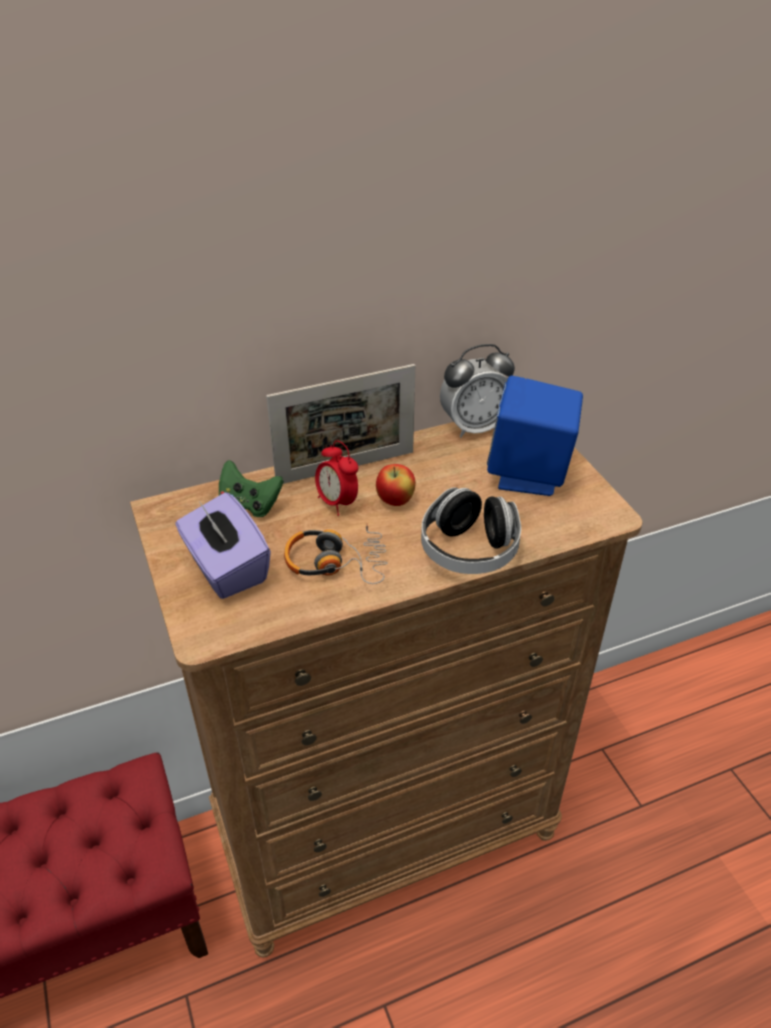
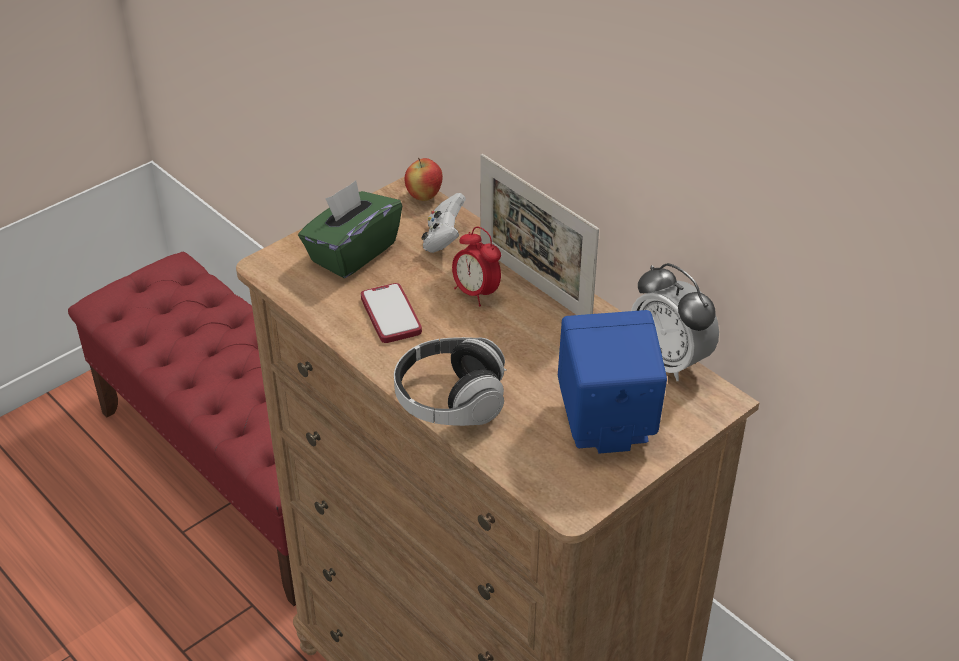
camera: 70 degrees right, 0 degrees up
(226, 568) = (352, 252): purple tissue box -> green tissue box
(250, 504) = (443, 240): green game controller -> white game controller
(336, 562) = (391, 315): headphones -> phone
(337, 503) = (476, 293): alarm clock -> alarm clock turned 75 degrees counterclockwise
(395, 501) = (501, 331): apple -> apple (424, 196)

